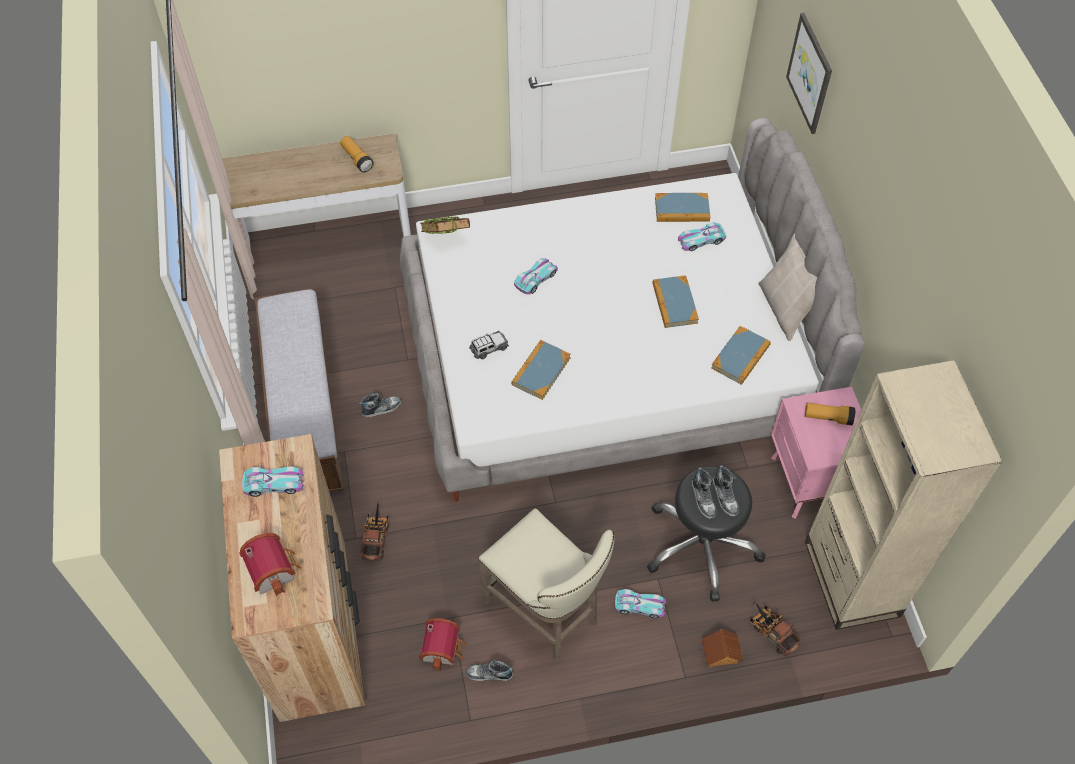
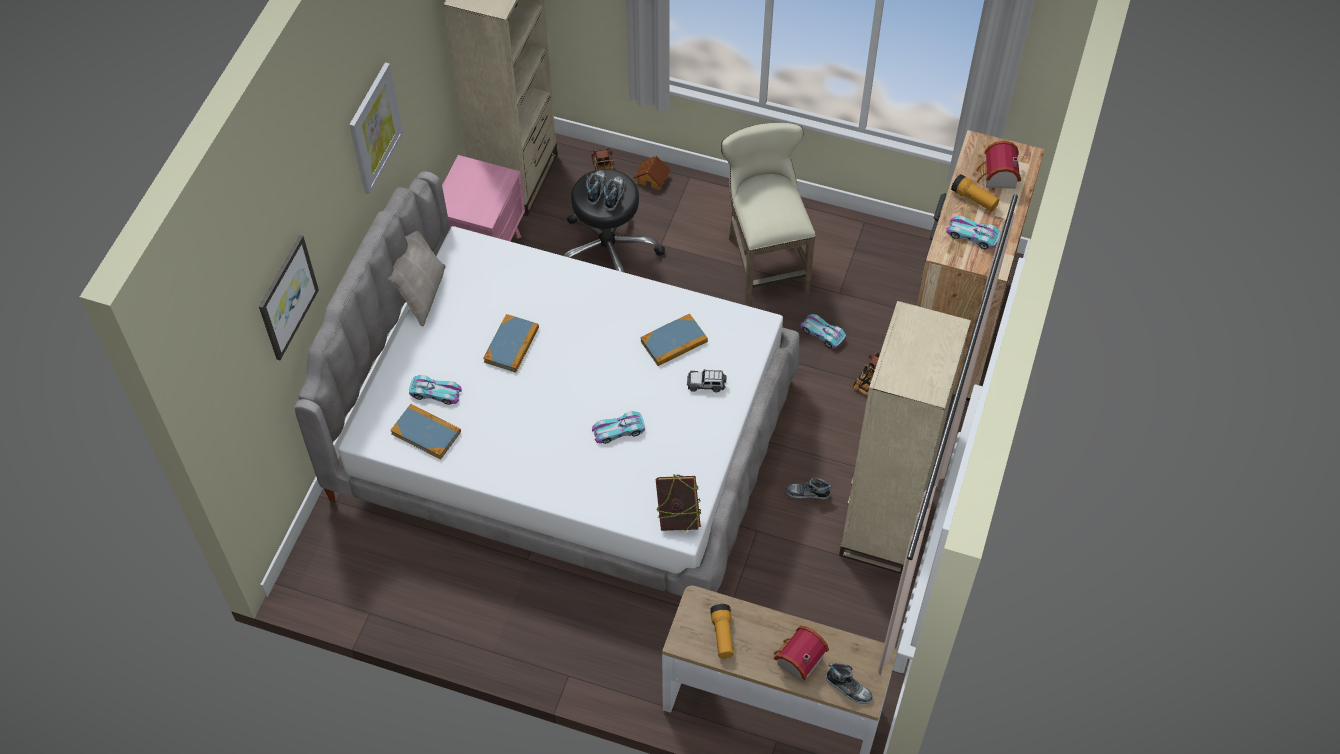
camera: 150 degrees left, 0 degrees up
(305, 413) = (883, 524): bench -> beige bookcase
(443, 648) = (858, 275): toy house -> toy house (796, 660)
(489, 674) = (833, 243): shoe -> shoe (848, 688)
(640, 606) = (688, 234): toy car -> toy car (822, 333)
(740, 357) = (496, 273): book -> none
(828, 417) = (470, 198): flashlight -> flashlight (974, 199)
(884, 216) = (374, 128): none -> picture

